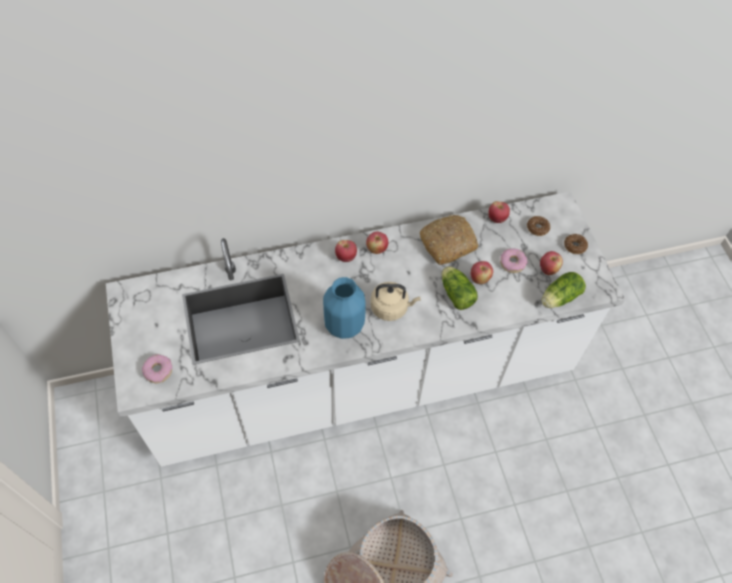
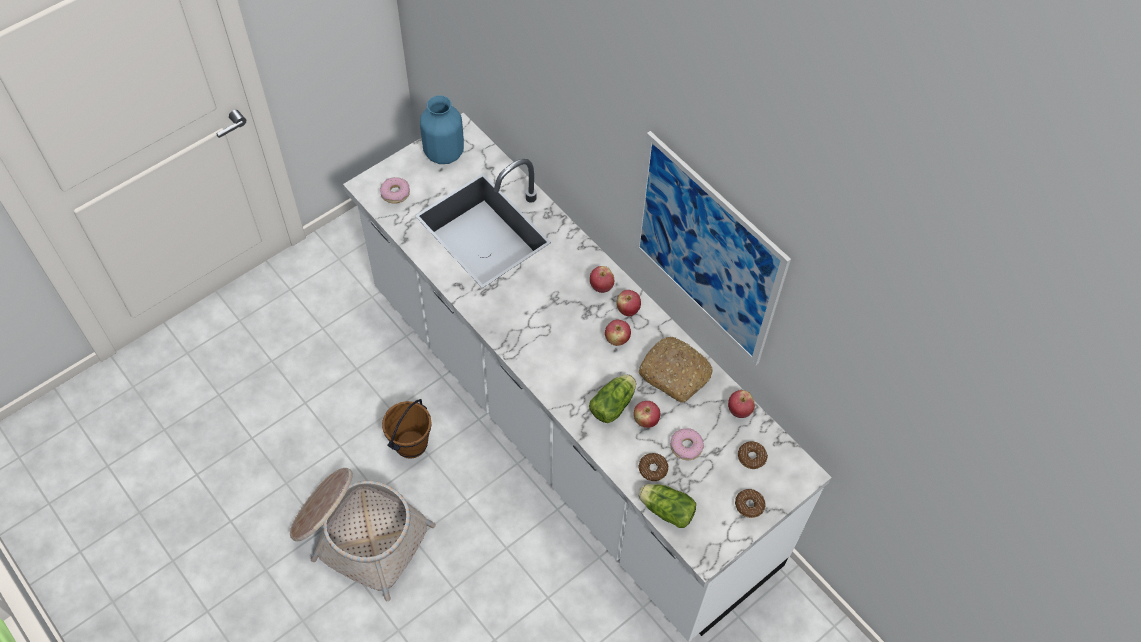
camera: 65 degrees right, 0 degrees up
(321, 501) = (411, 444): none -> brown bucket
(343, 325) = (519, 317): blue vase -> blue vase (443, 153)
(391, 308) = (562, 350): beige kettle -> none
(422, 140) = (706, 251): none -> picture
(522, 291) = (653, 469): none -> donut
(548, 269) = (698, 486): apple -> apple (617, 339)

